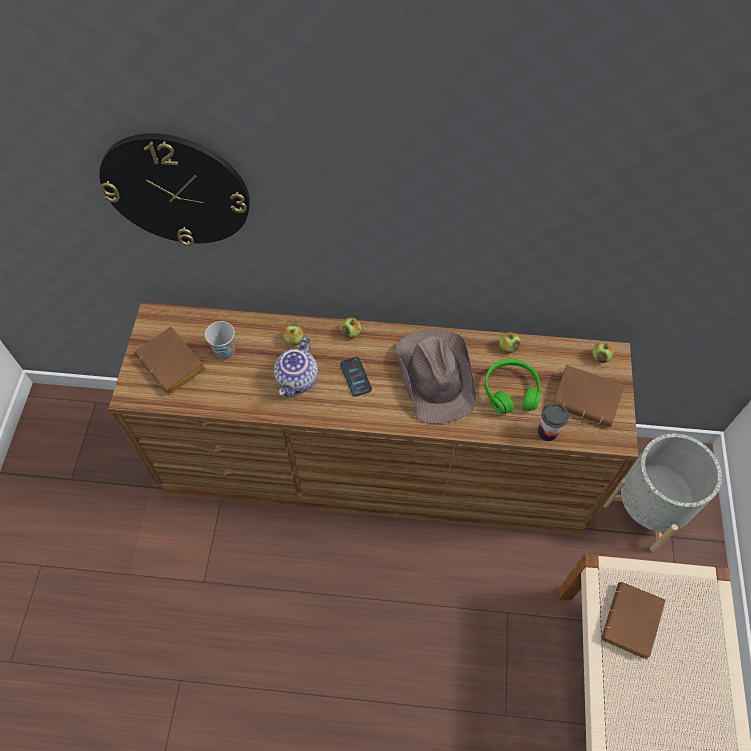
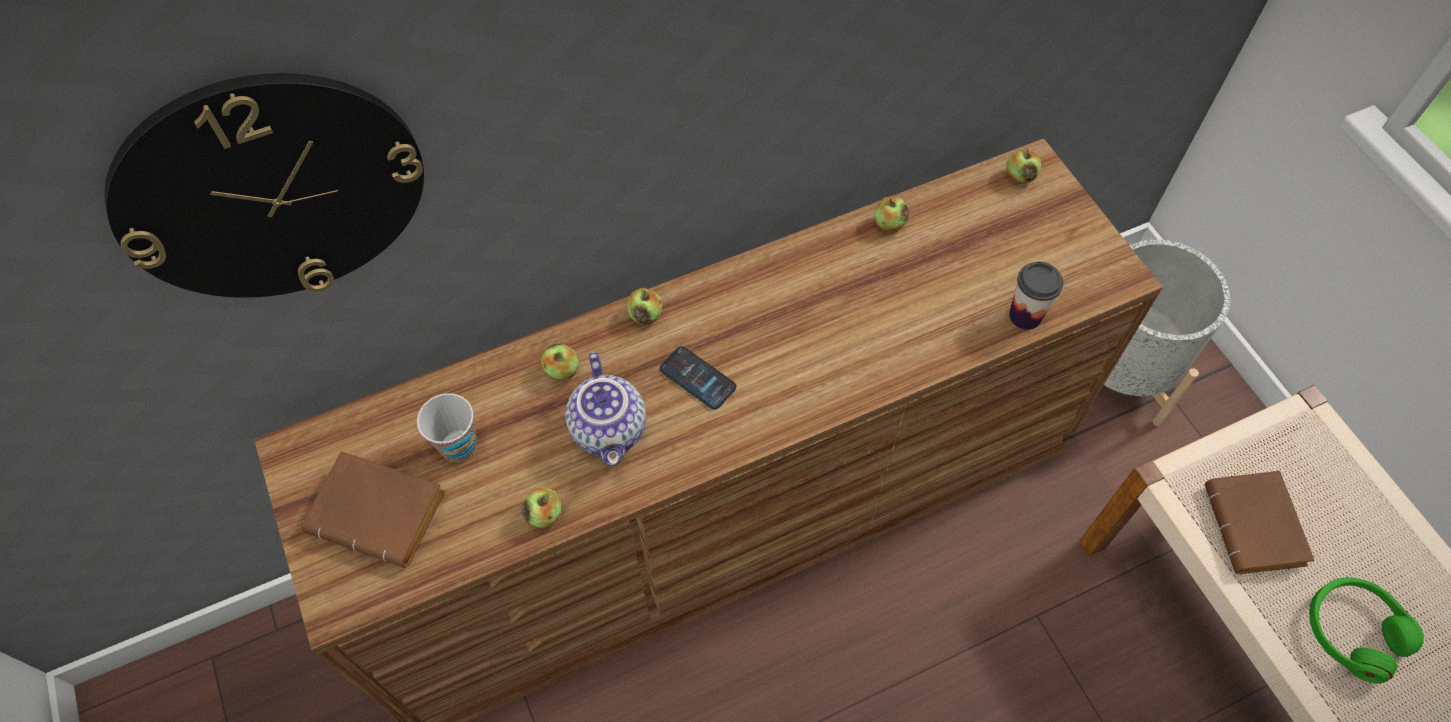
camera: 30 degrees left, 0 degrees up
(242, 403) = (544, 514): none -> apple
(436, 375) = (815, 314): brown hat -> none
(511, 390) = (935, 283): green headphones -> green headphones (1353, 631)
(588, 398) = (1044, 240): brown book -> none

